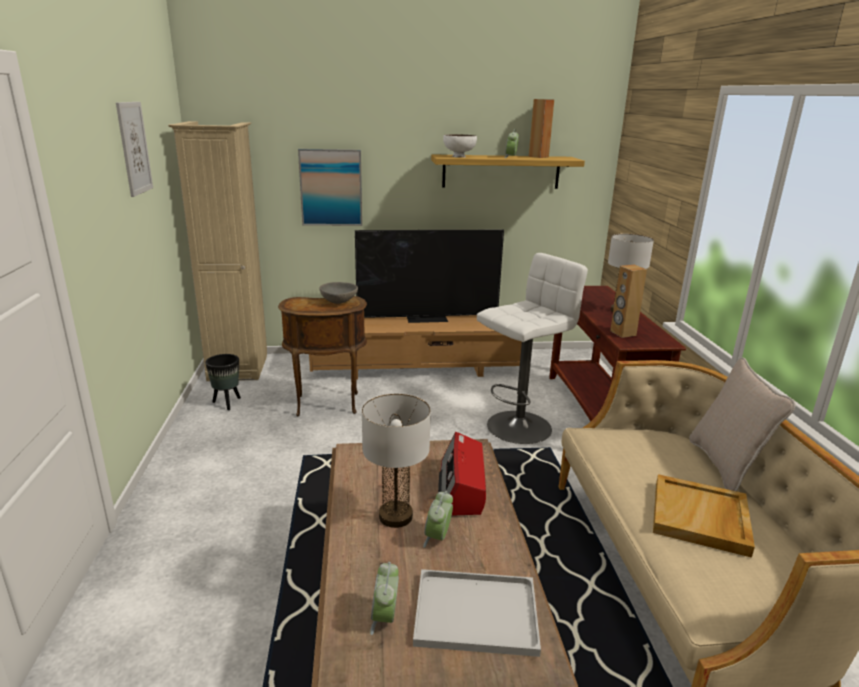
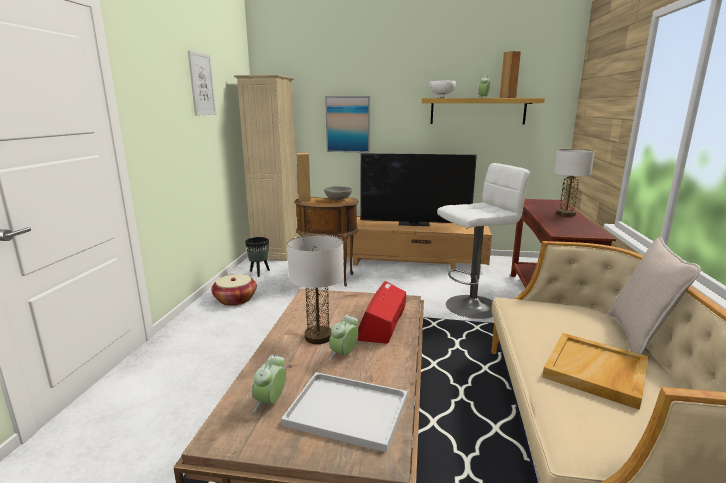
camera: 15 degrees right, 5 degrees down
(211, 451) = (235, 299): none -> basket
(622, 333) = (559, 227): brown speaker -> brown speaker (304, 200)

